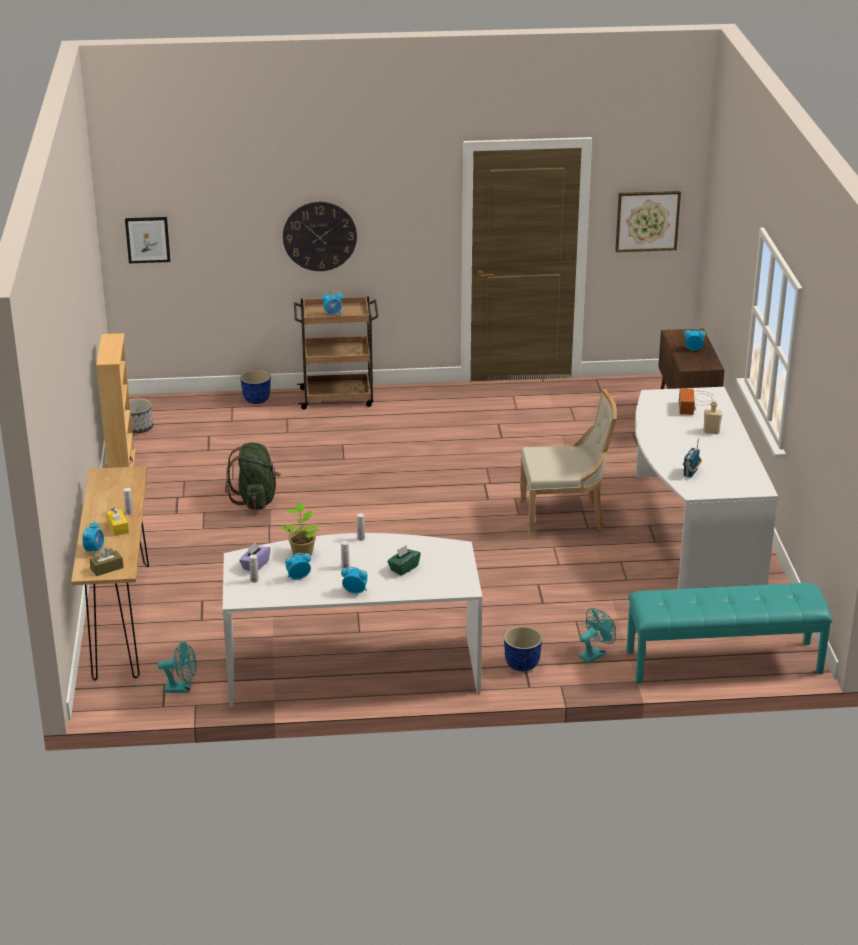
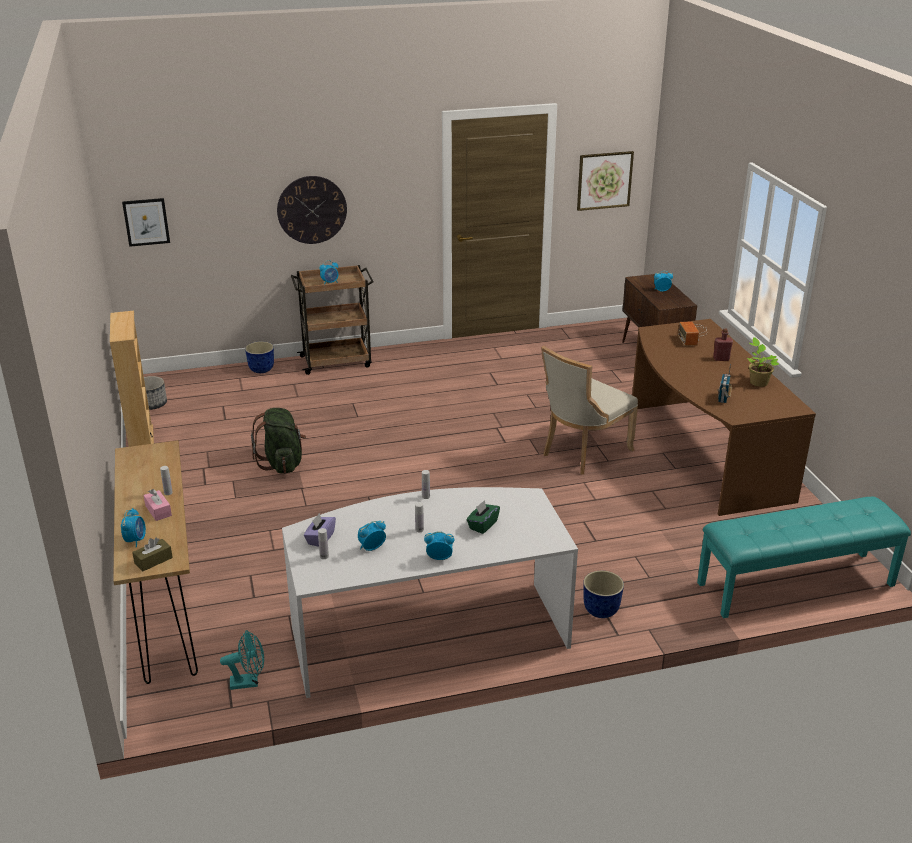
camera: 10 degrees left, 0 degrees up
(118, 527) = (158, 511): yellow tissue box -> pink tissue box
(302, 553) = (368, 519): potted plant -> potted plant (757, 382)
(565, 517) = (583, 452): beige chair -> beige chair turned 150 degrees clockwise
(595, 654) = (668, 590): turquoise fan -> none
(691, 529) = (702, 453): white desk -> brown desk
(711, 431) = (721, 359): beige bottle -> red bottle

